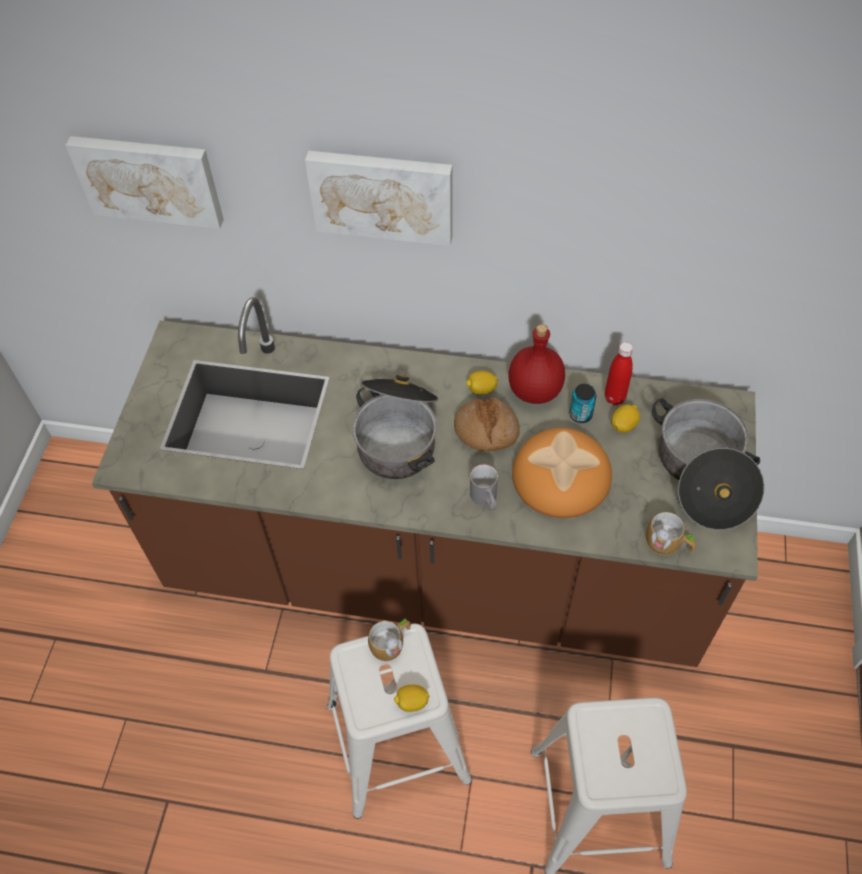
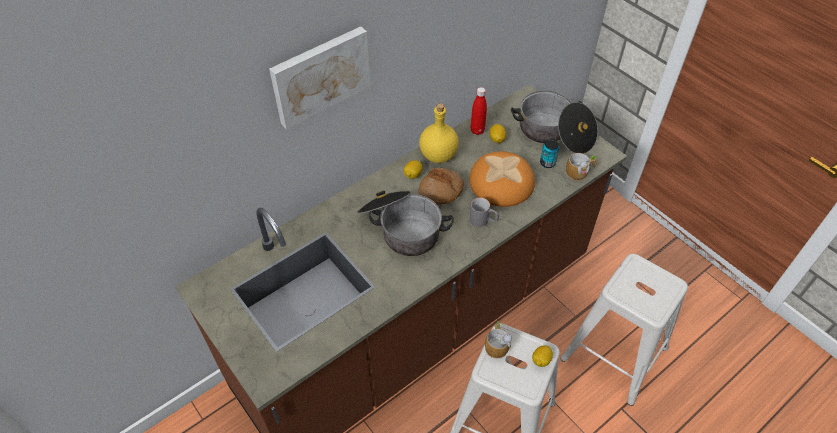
camera: 50 degrees left, 5 degrees down
(149, 179) = (151, 164): picture -> none
(534, 391) = (438, 156): red bottle -> yellow bottle
(580, 414) = (473, 149): can -> can (547, 163)

